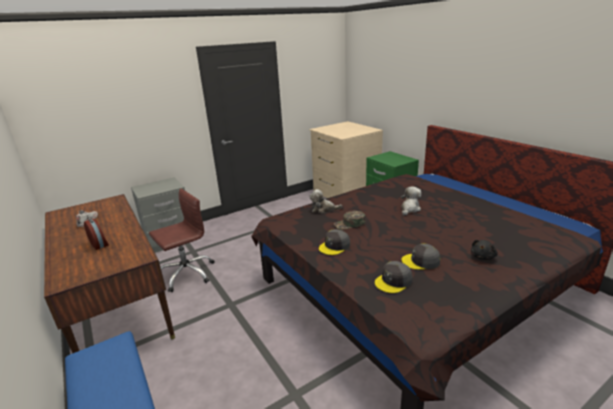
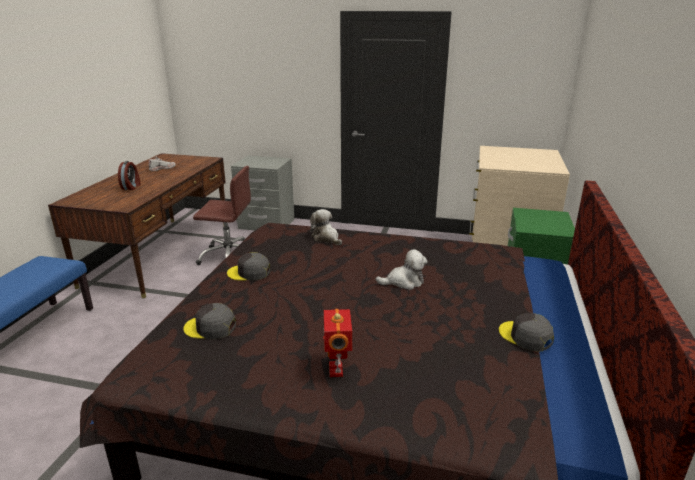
camera: 45 degrees right, 0 degrees up
(349, 224) = (310, 262): green cap -> none
(421, 261) = (273, 330): grey cap -> grey cap (525, 336)
(483, 257) = (337, 370): black plush toy -> toy robot

